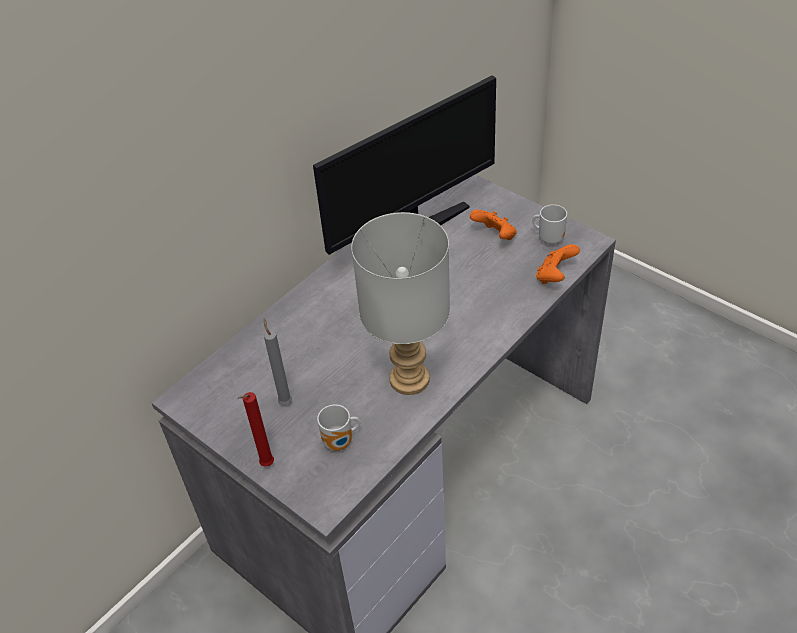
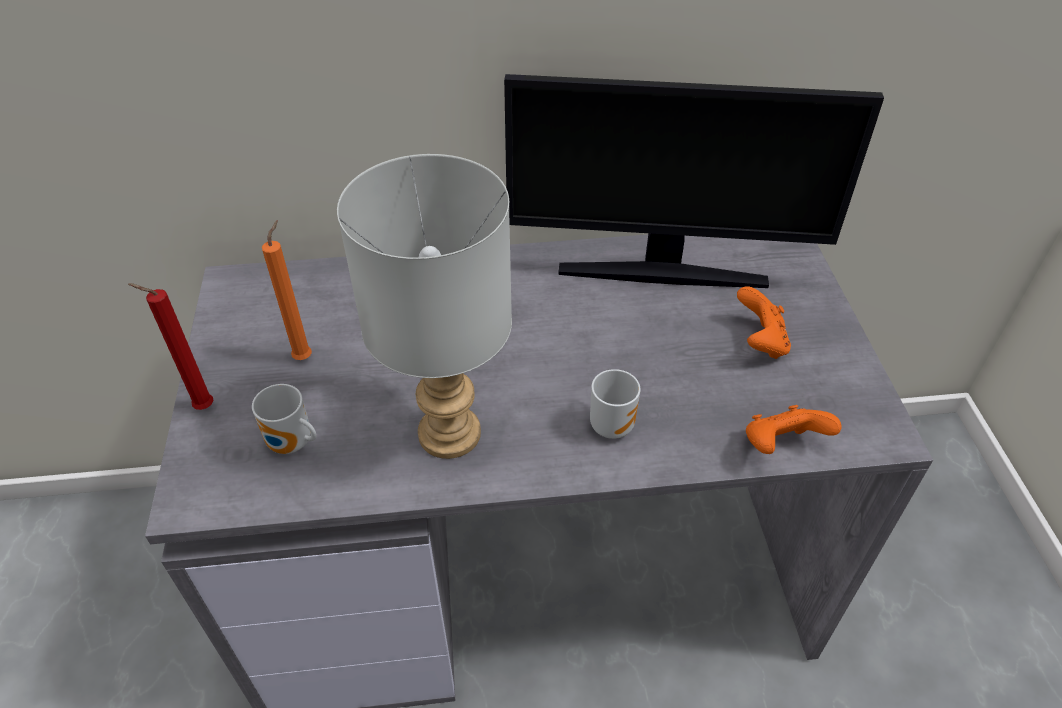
camera: 40 degrees right, 0 degrees up
(285, 401) = (305, 356): grey candle -> orange candle
(549, 238) = (832, 392): mug -> mug (612, 424)

